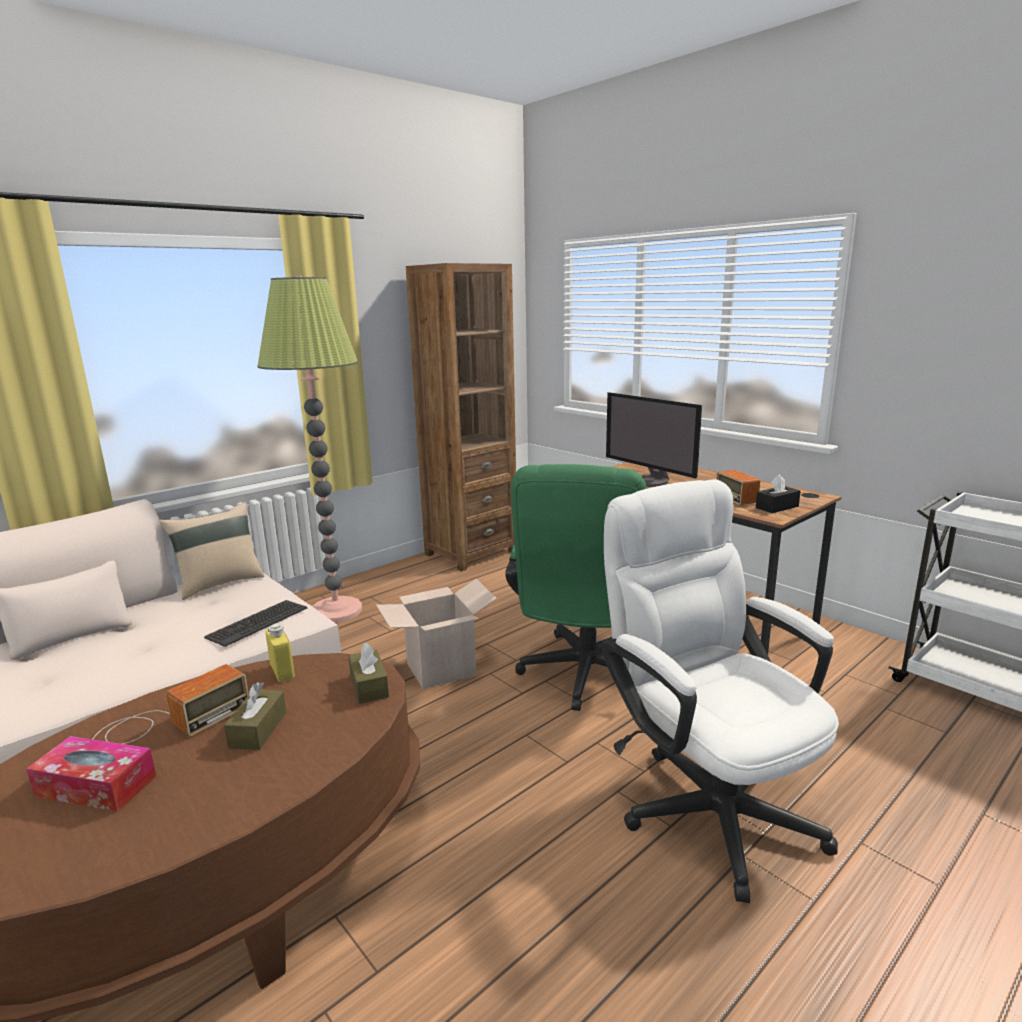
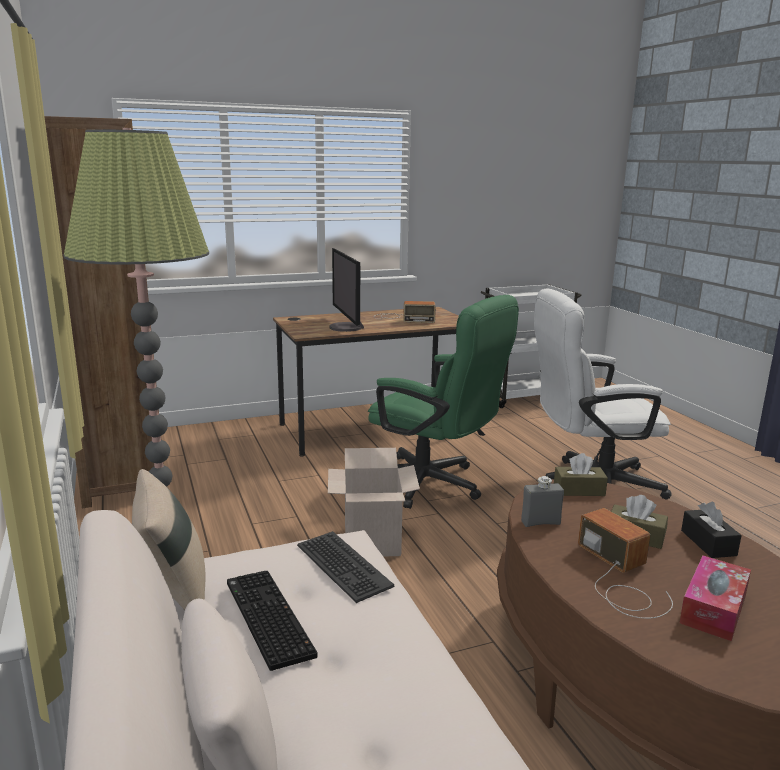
camera: 70 degrees left, 0 degrees up
(187, 614) = (265, 618): none -> keyboard
(282, 672) = (540, 522): yellow bottle -> grey bottle
(650, 481) = (347, 327): monitor -> monitor turned 90 degrees clockwise
(777, 507) = (445, 318): black tissue box -> black tissue box (708, 543)

